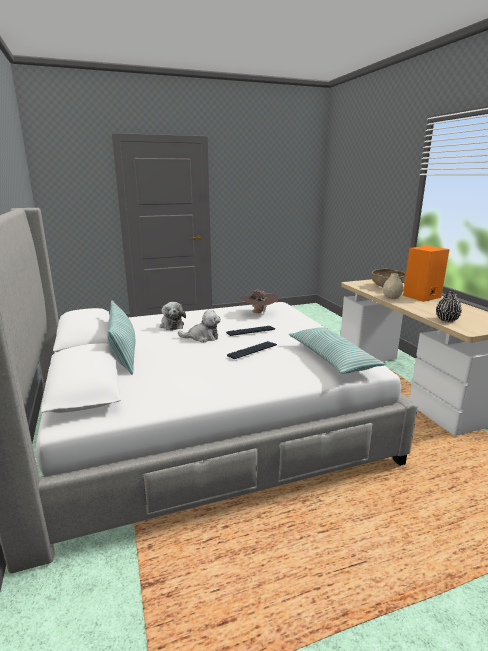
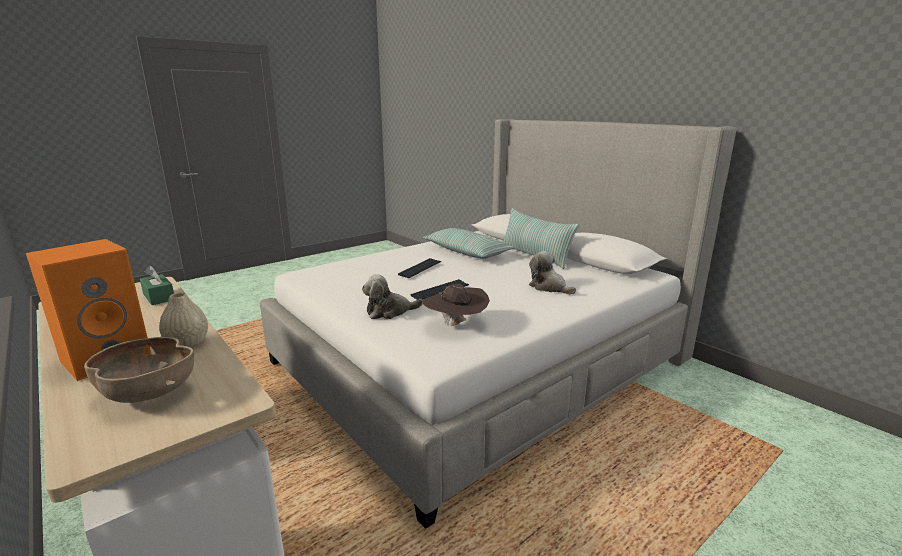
camera: 160 degrees right, 0 degrees up
(202, 337) = (489, 278): plush toy -> plush toy (389, 311)
(332, 359) = (338, 273): pillow -> pillow (466, 252)
(446, 320) = (159, 297): black vase -> green tissue box

